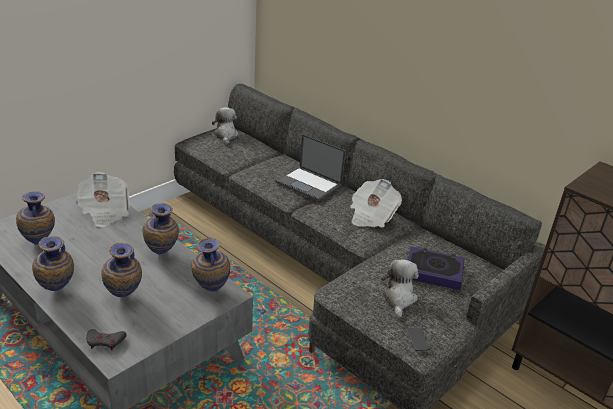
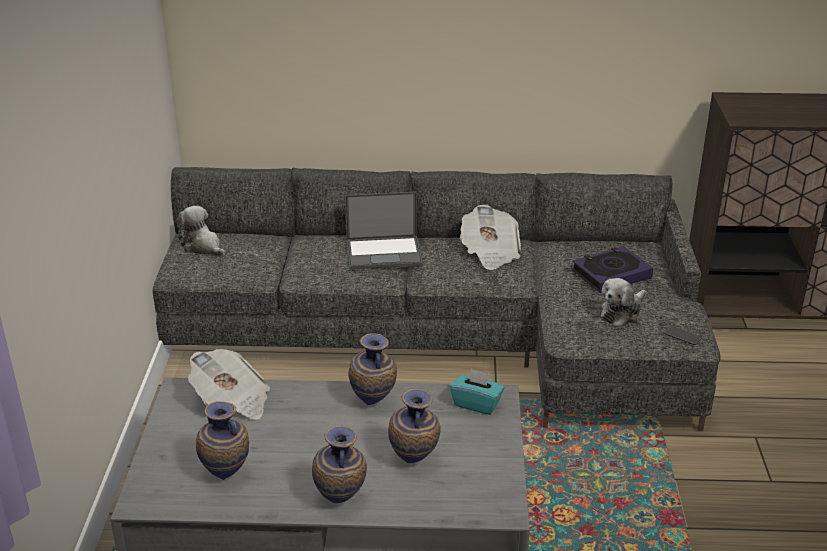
camera: 40 degrees left, 0 degrees up
(105, 341) = (470, 506): grey game controller -> none
(210, 290) = (476, 404): vase -> turquoise tissue box
(398, 298) = (622, 313): plush toy -> plush toy turned 105 degrees counterclockwise

